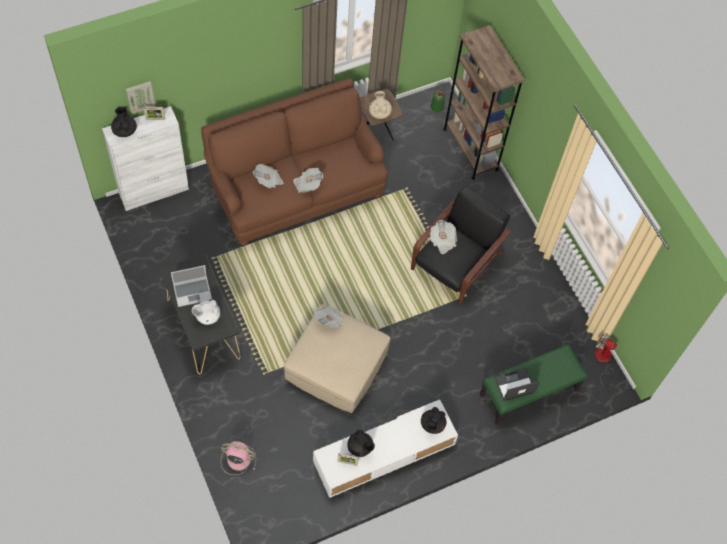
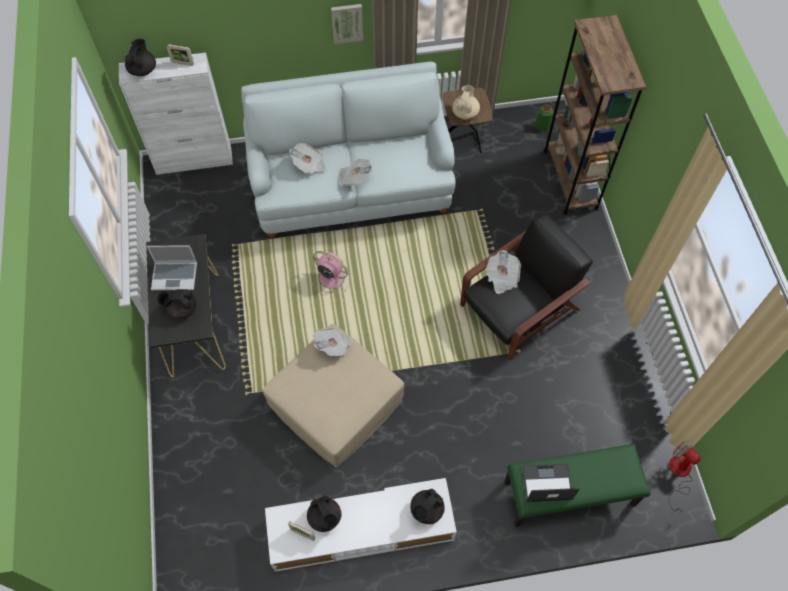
camera: 20 degrees right, 0 degrees up
(140, 96) = (164, 29): picture -> picture (347, 22)
(207, 316) = (181, 309): white teapot -> black teapot
(237, 459) = (181, 492): pink fan -> pink fan (330, 277)
(295, 189) = (351, 186): brown sofa -> white sofa

